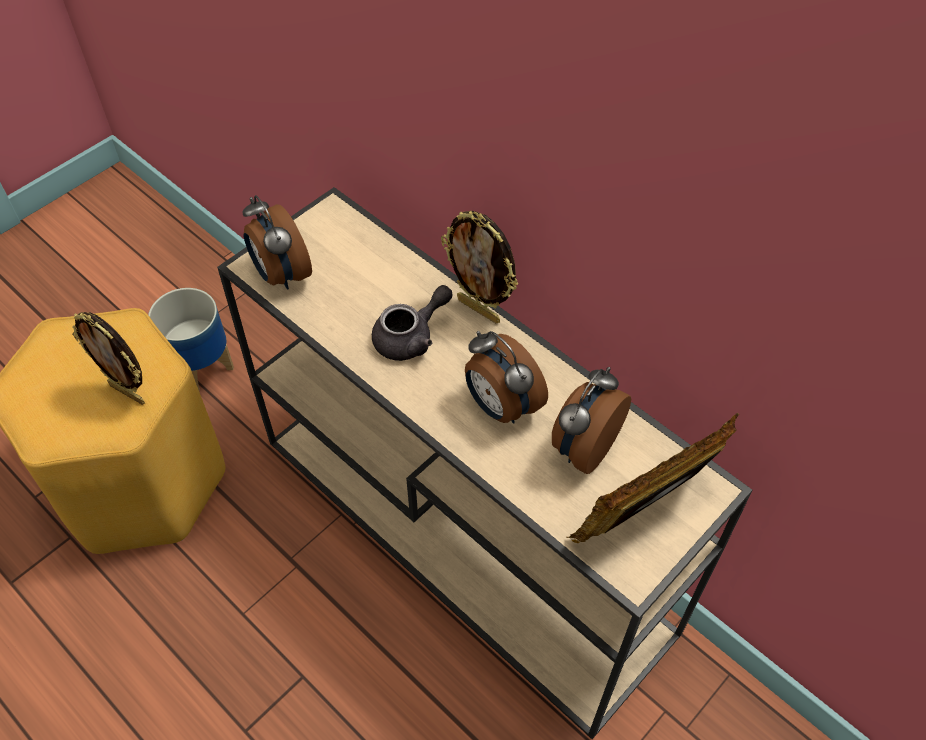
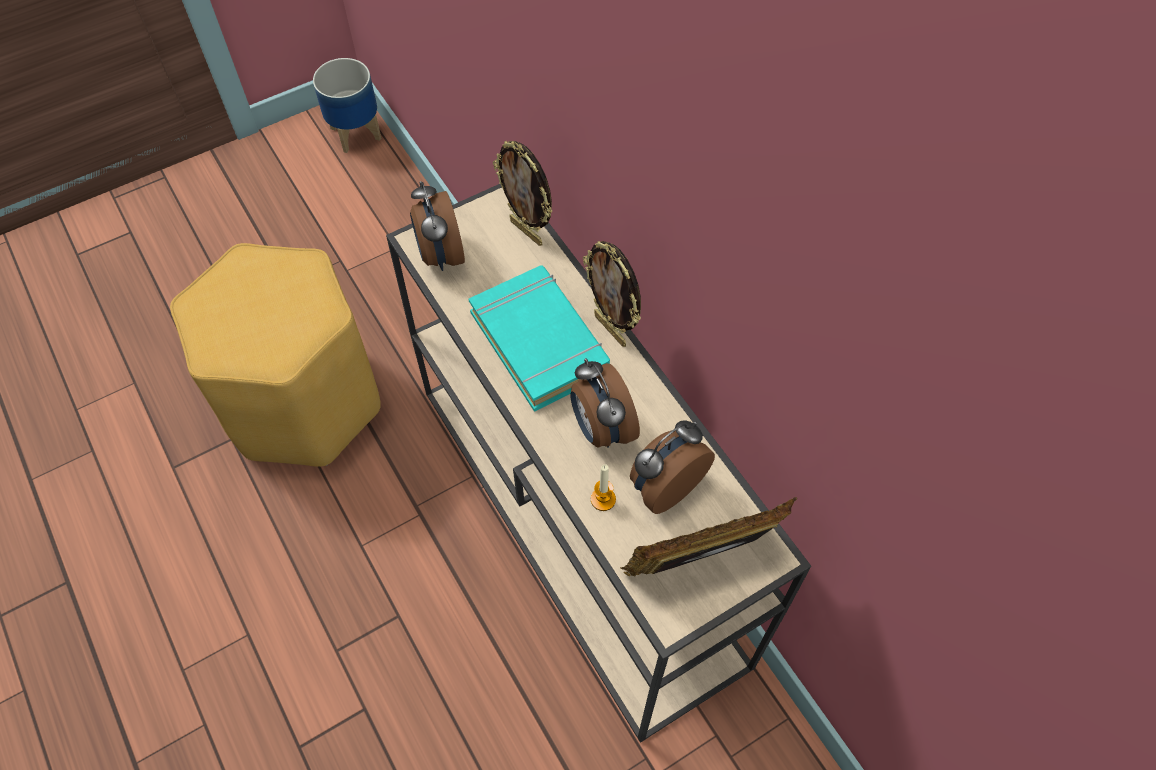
camera: 15 degrees right, 5 degrees up
(128, 393) = (292, 329): picture frame -> picture frame (527, 232)
(203, 367) = (385, 307): planter -> planter (356, 133)
(411, 337) = (540, 342): grey teapot -> turquoise book
(525, 475) = (603, 499): none -> candle

